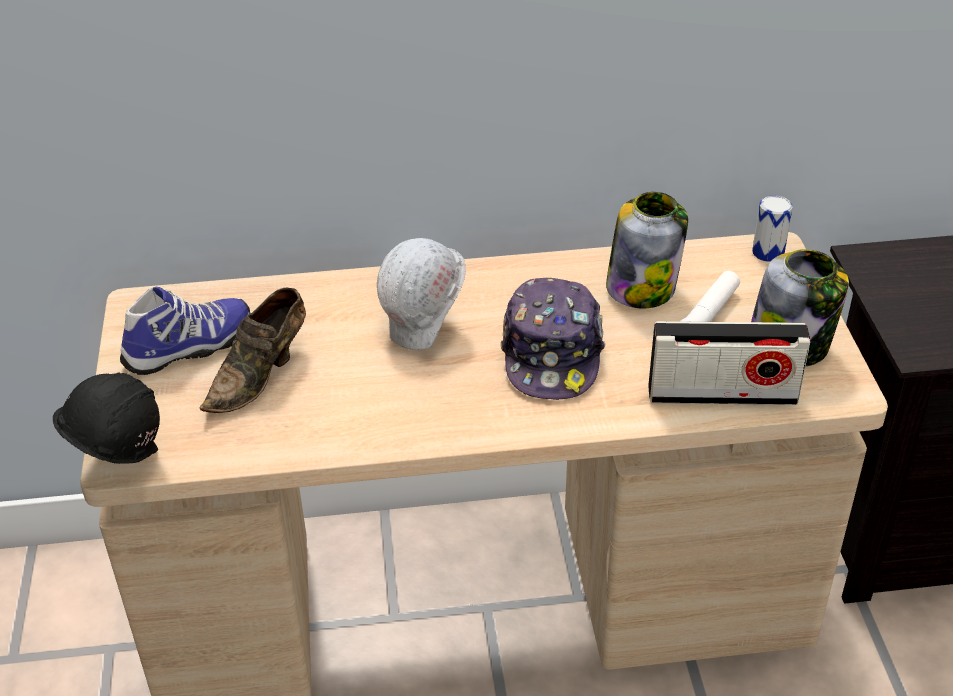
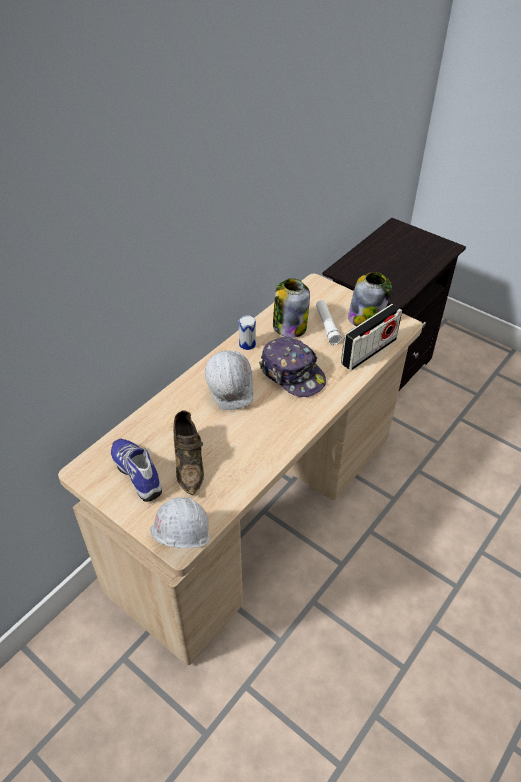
camera: 45 degrees left, 5 degrees up
(118, 463) = (180, 546): black hard hat -> white hard hat
(190, 348) = (139, 473): shoe -> shoe turned 45 degrees counterclockwise
(768, 252) = (314, 286): can -> can (247, 344)

